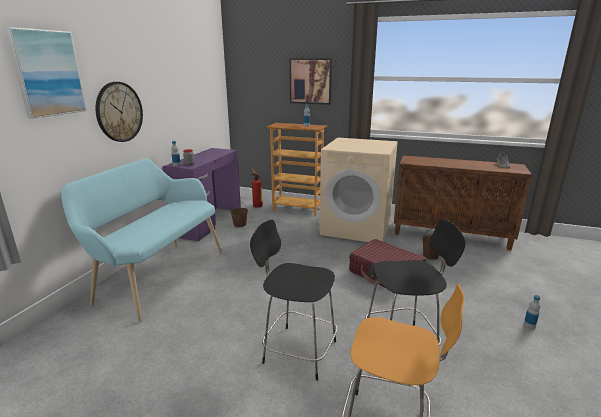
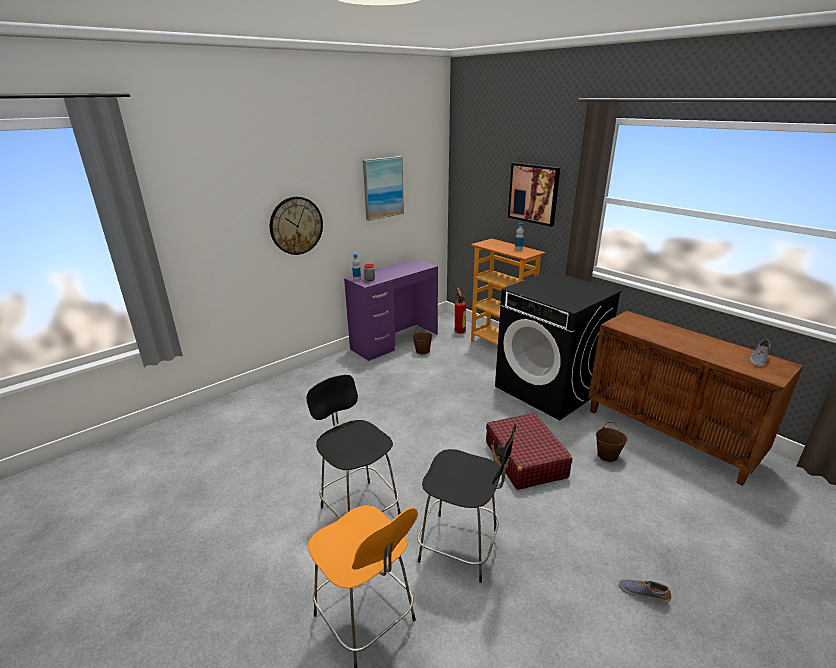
camera: 30 degrees right, 5 degrees up
(48, 73) = (223, 196): picture -> picture (383, 188)
(157, 275) = (307, 388): turquoise bench -> none
(356, 228) = (548, 389): beige washing machine -> black washing machine
(529, 325) = (643, 593): bottle -> shoe

